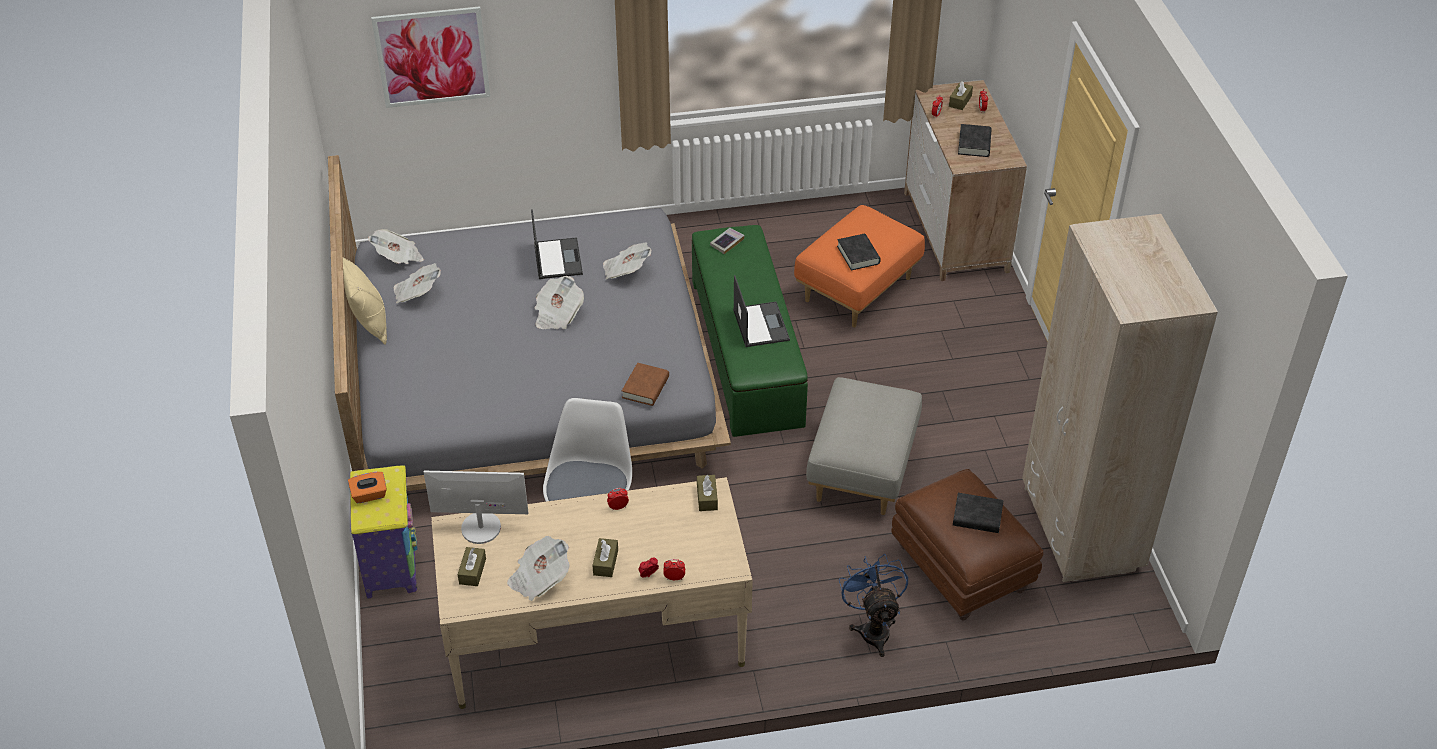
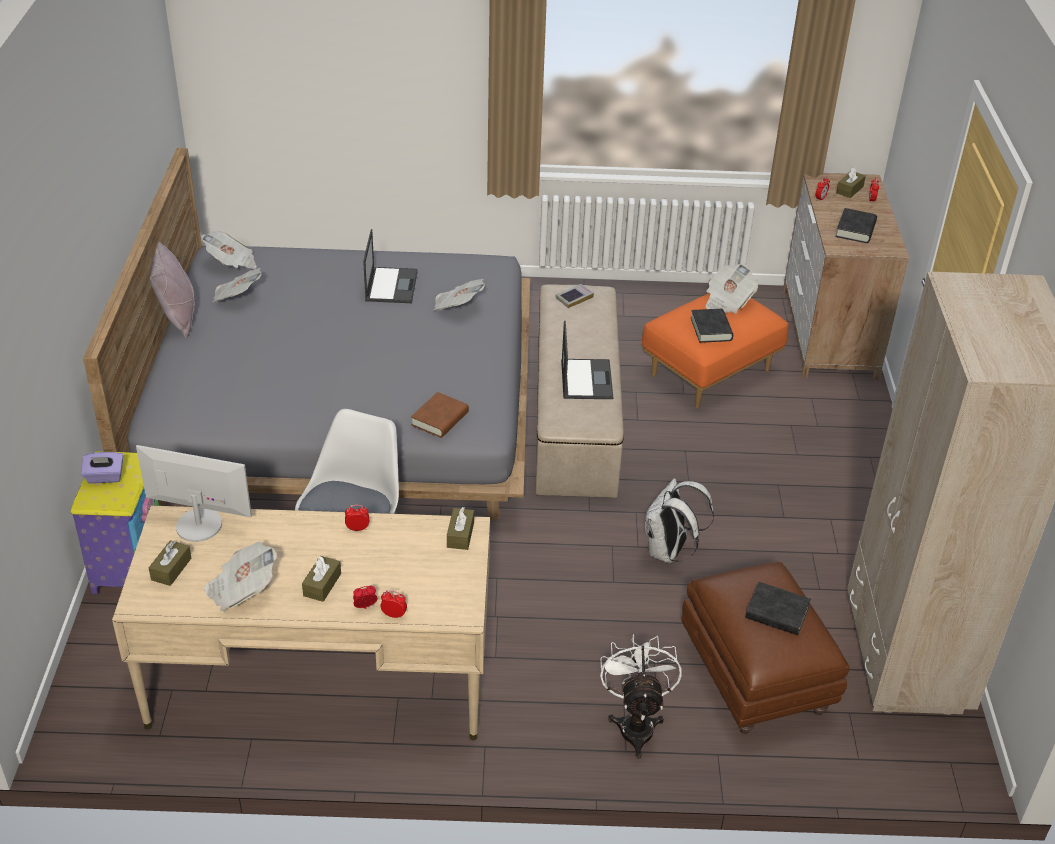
camera: 10 degrees right, 5 degrees down
(369, 323) = (179, 317): beige pillow -> purple pillow
(369, 495) = (104, 477): orange tissue box -> purple tissue box
(432, 57) = (299, 64): picture -> none
(557, 315) = (372, 336): newspaper -> newspaper (727, 301)
(745, 350) = (574, 412): green bench -> beige bench
(863, 471) = (669, 552): grey ottoman -> white backpack
(873, 628) = (636, 723): blue fan -> white fan

